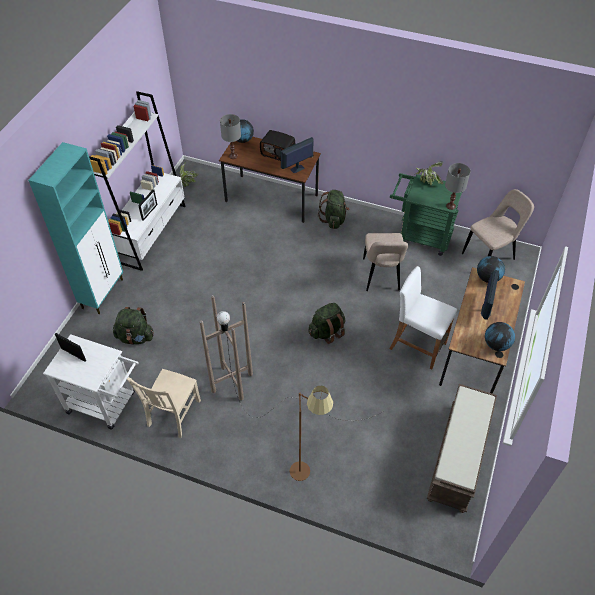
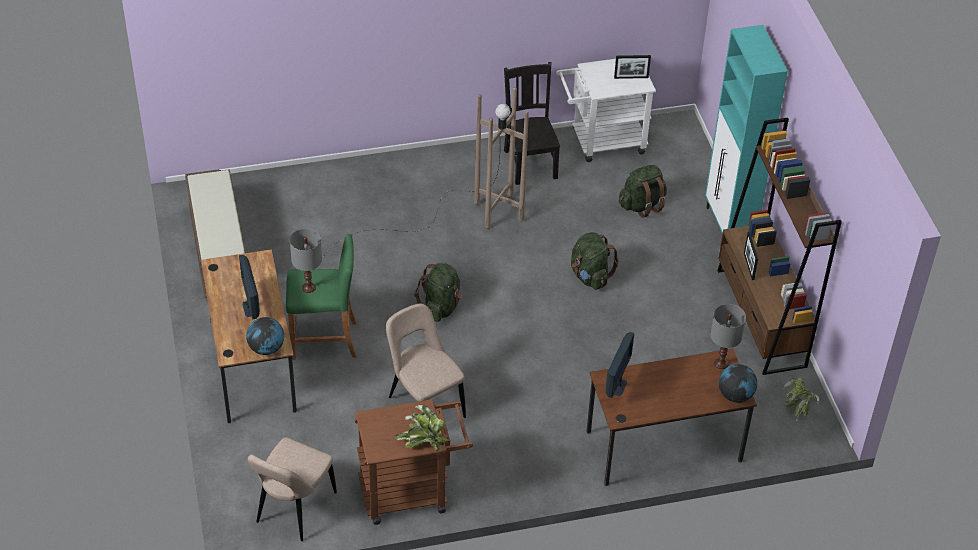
camera: 145 degrees right, 5 degrees down
(151, 233) = (761, 318): white bookcase -> brown bookcase
(173, 414) = (530, 162): beige chair -> black chair
(278, 153) = (667, 399): radio -> none
(308, 468) = (362, 181): brown floor lamp -> none
(334, 219) = (549, 457): green backpack -> green backpack (590, 276)
(418, 346) = (324, 340): white stool -> green stool
(419, 236) = (412, 492): green cart -> brown cart
(450, 206) = (366, 418): grey table lamp -> grey table lamp (308, 288)
(496, 345) = (220, 275): globe -> none

